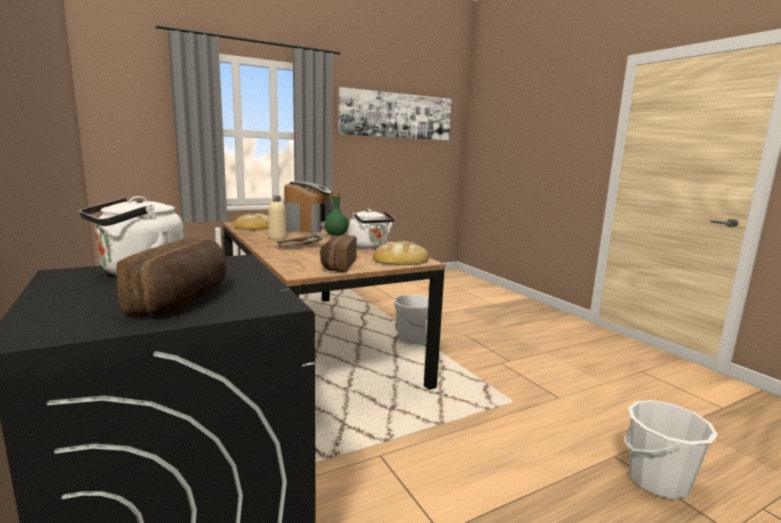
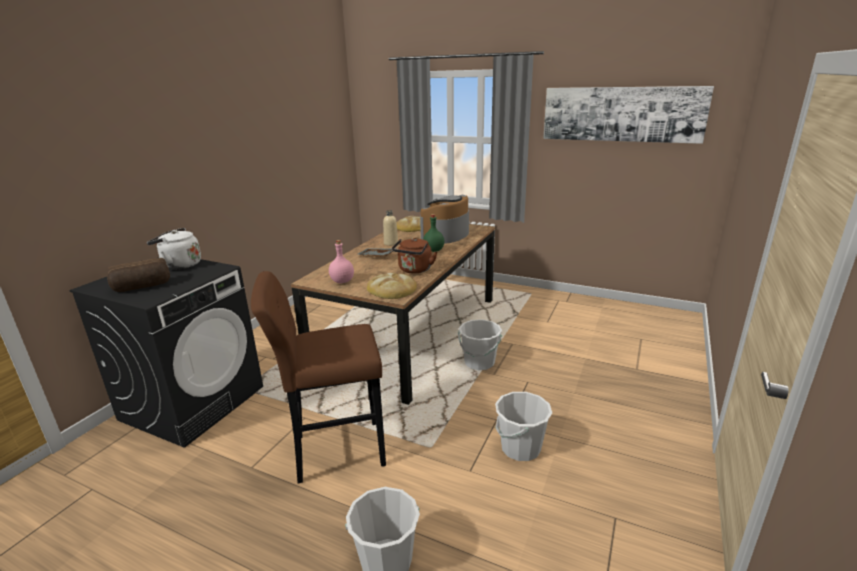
camera: 55 degrees right, 10 degrees up
(309, 226) = (446, 235): coffee machine -> coffee machine turned 150 degrees clockwise
(337, 265) = (342, 281): bread -> pink bottle
(370, 247) = (414, 270): white kettle -> brown kettle
(468, 456) = (334, 451): none -> brown stool
(546, 369) = (520, 448): none -> white bucket

